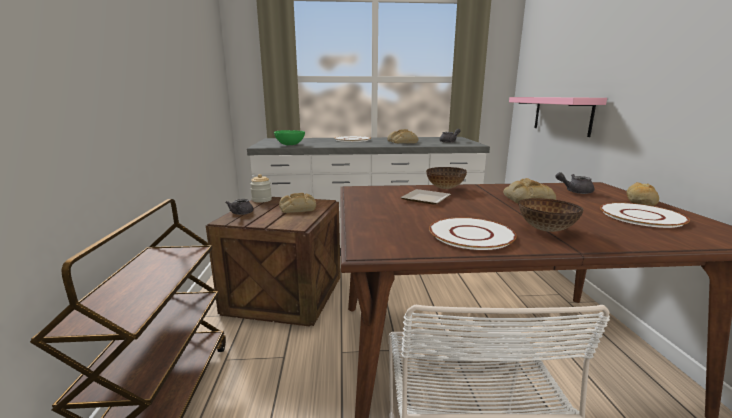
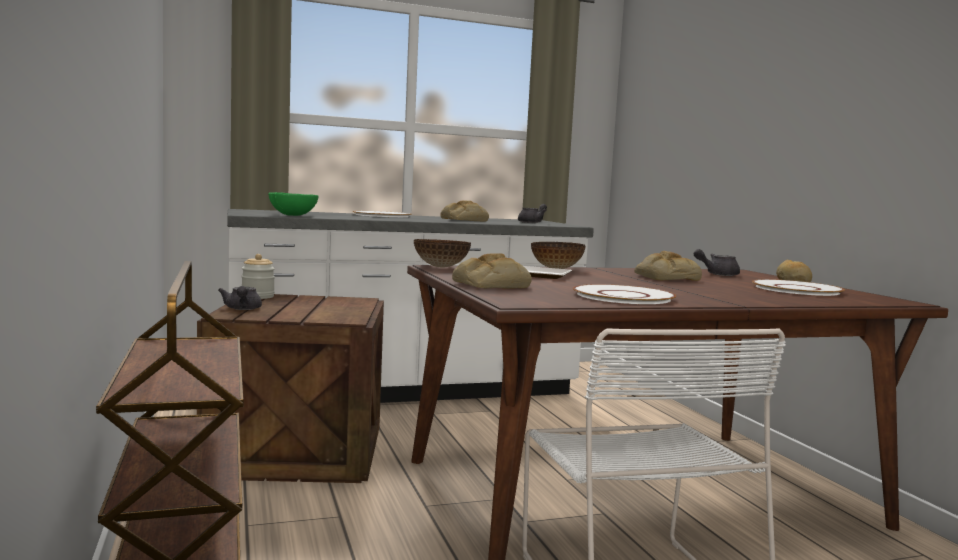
camera: 15 degrees left, 10 degrees down
(297, 208) = (328, 305): bread -> bread (491, 285)
(547, 229) = (703, 295): bowl -> bowl (442, 267)
(562, 114) = (684, 188): pink shelf -> none

